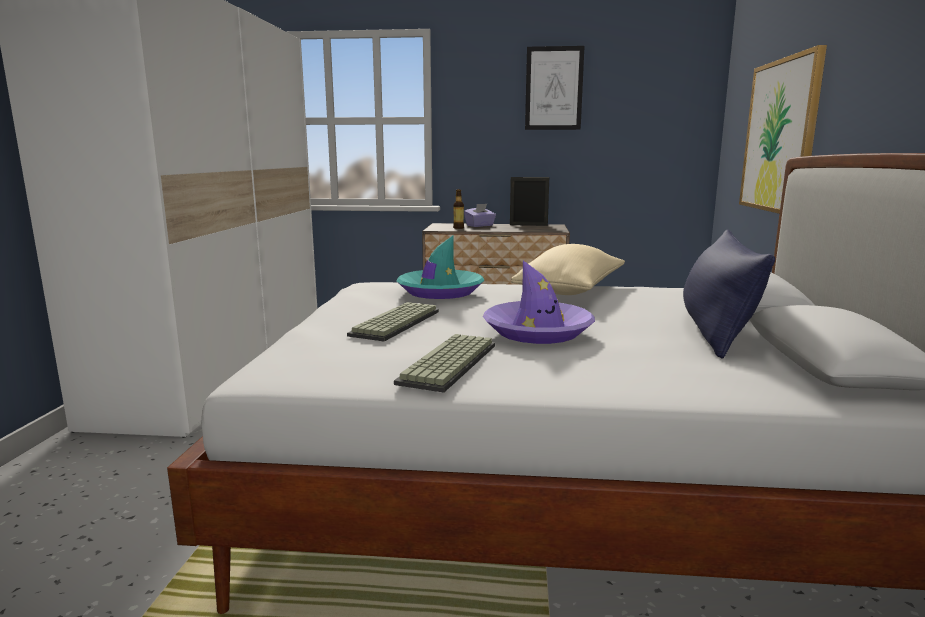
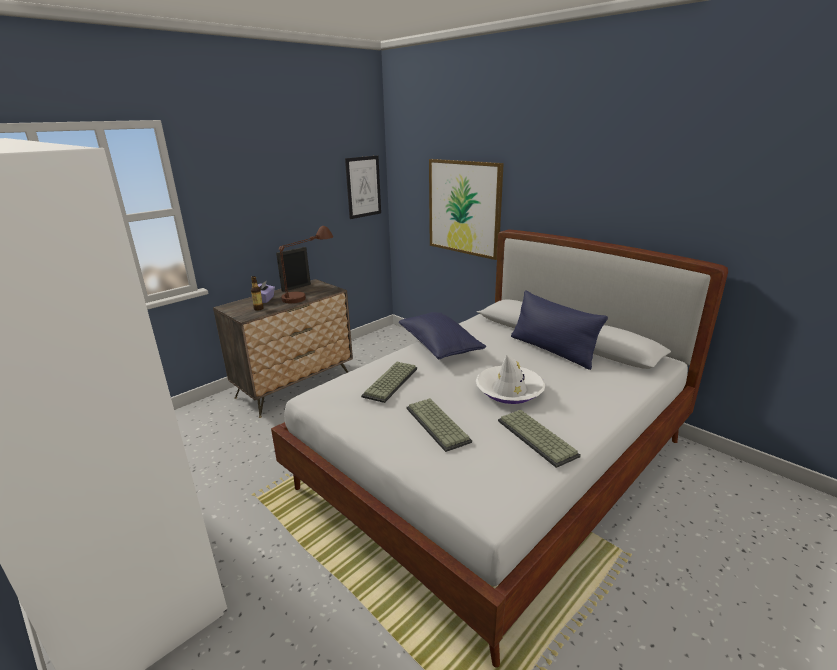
camera: 50 degrees left, 10 degrees up
(440, 291) = (391, 383): turquoise hat -> keyboard
(528, 228) = (309, 293): none -> brown table lamp
(538, 331) = (509, 390): purple hat -> white hat
(554, 88) = (281, 170): picture -> picture (363, 187)
(571, 291) = (439, 346): beige pillow -> blue pillow

